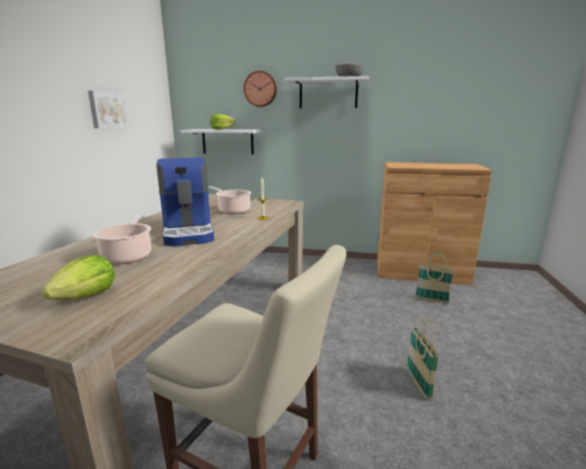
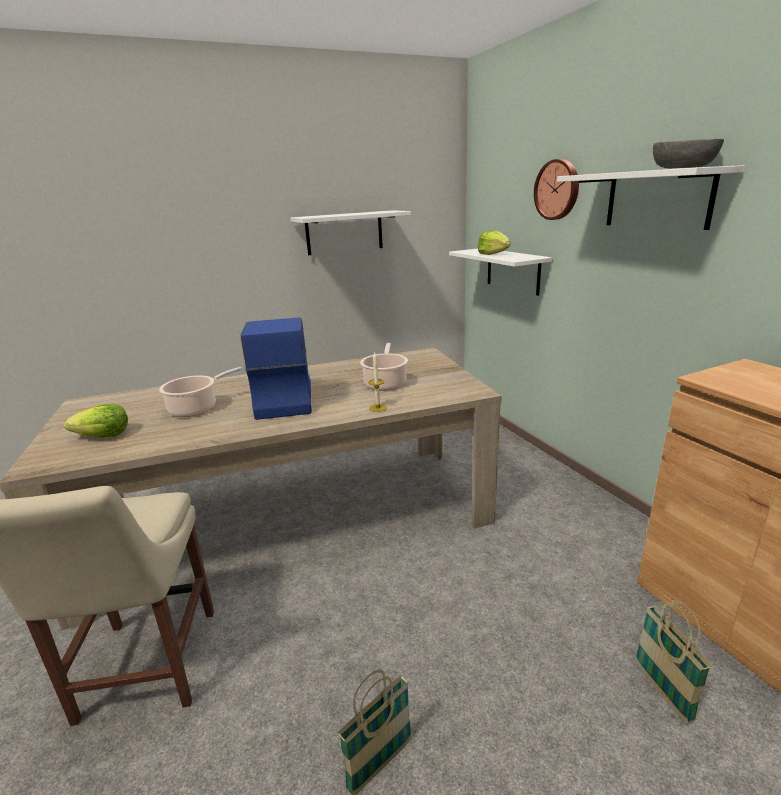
camera: 55 degrees right, 5 degrees up
(109, 110) = (344, 232): picture -> white shelf
(189, 232) = (283, 399): coffee machine -> coffee machine turned 135 degrees clockwise

